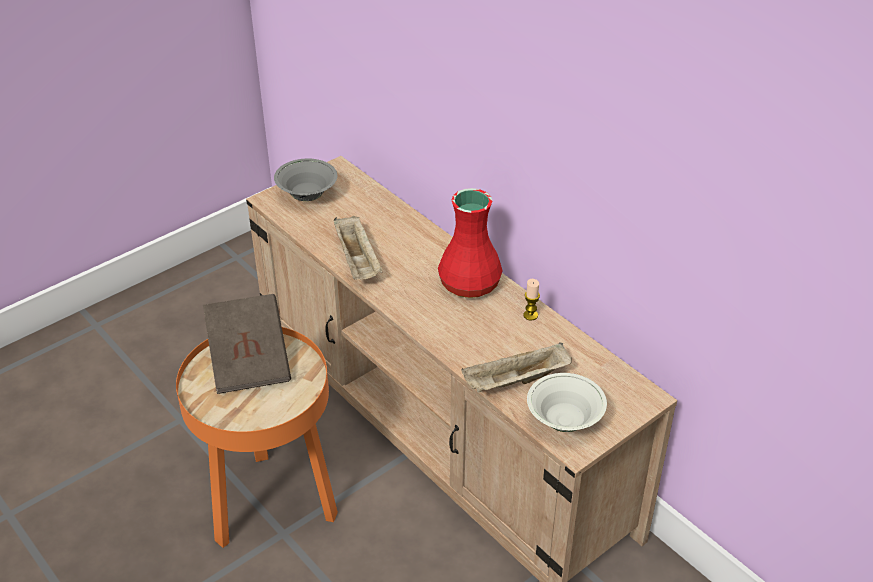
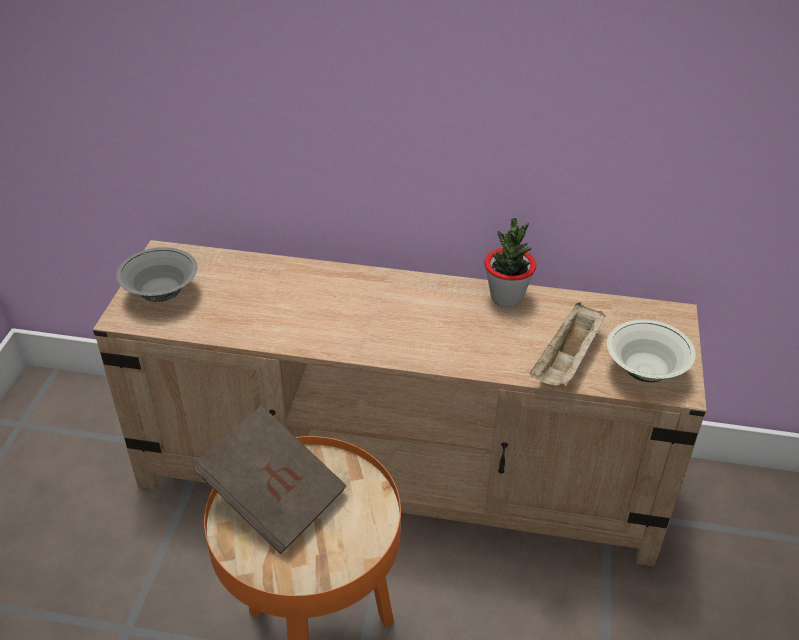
camera: 40 degrees left, 0 degrees up
(358, 261) = (292, 331): beige tray -> none
(469, 282) = (420, 296): red vase -> none
(530, 315) = (506, 297): candle -> potted plant

